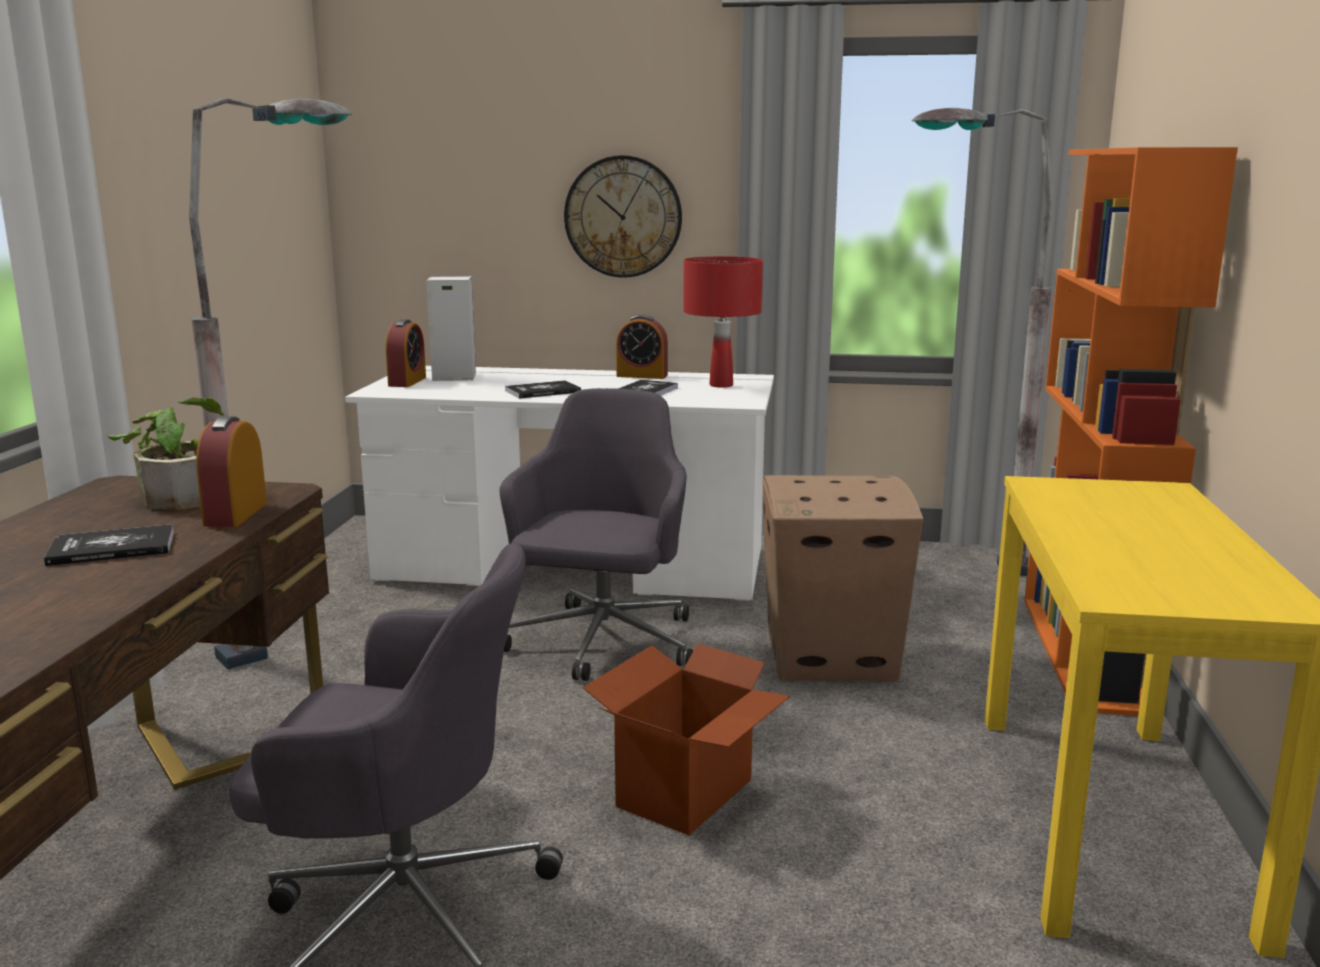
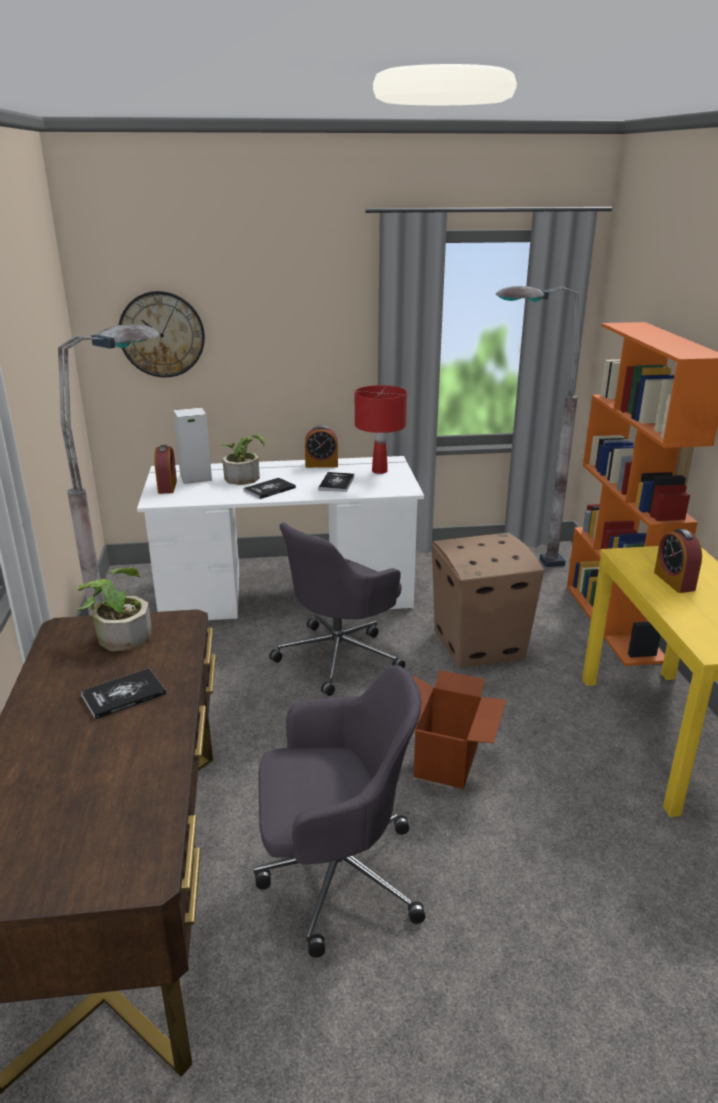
camera: 15 degrees left, 10 degrees up
(236, 514) = (175, 648): alarm clock -> alarm clock (674, 581)
(520, 379) = (244, 476): none -> potted plant
(601, 644) = (340, 656): grey office chair -> grey office chair turned 135 degrees counterclockwise
(623, 217) = (295, 353): wall clock -> wall clock (162, 334)

